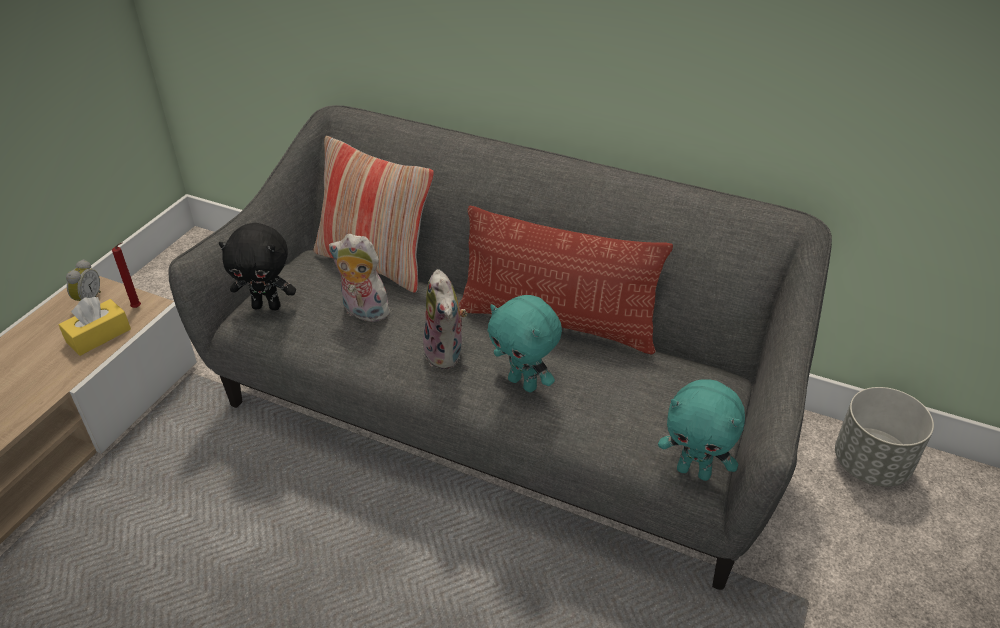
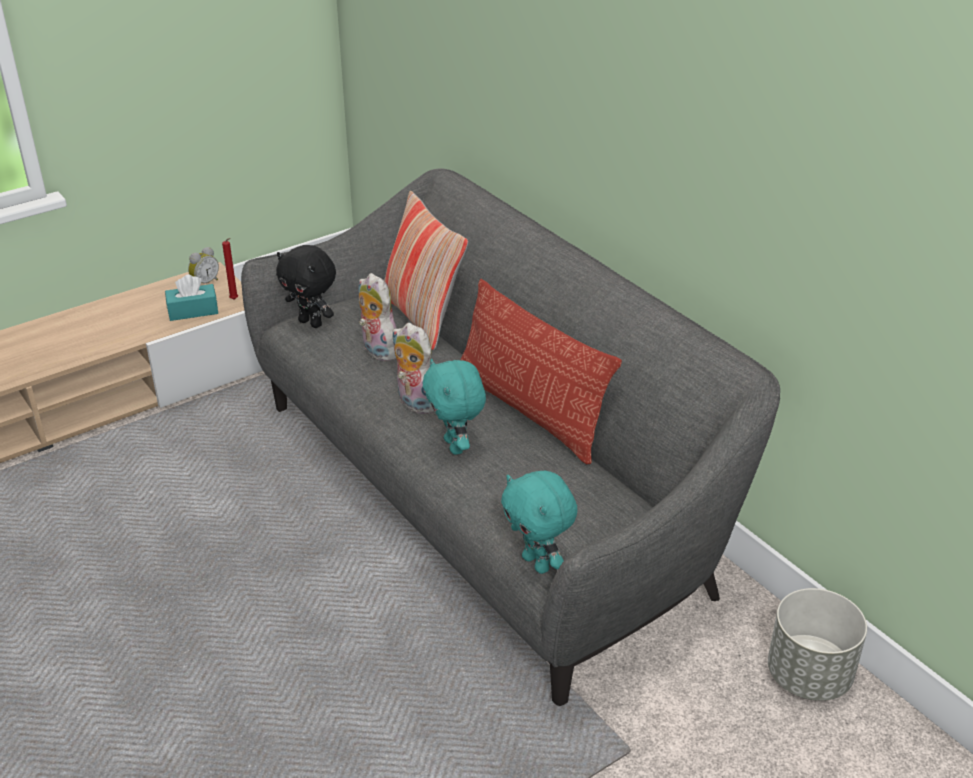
camera: 30 degrees right, 5 degrees down
(98, 335) = (193, 311): yellow tissue box -> turquoise tissue box
(447, 353) = (414, 403): plush toy -> plush toy turned 120 degrees clockwise

